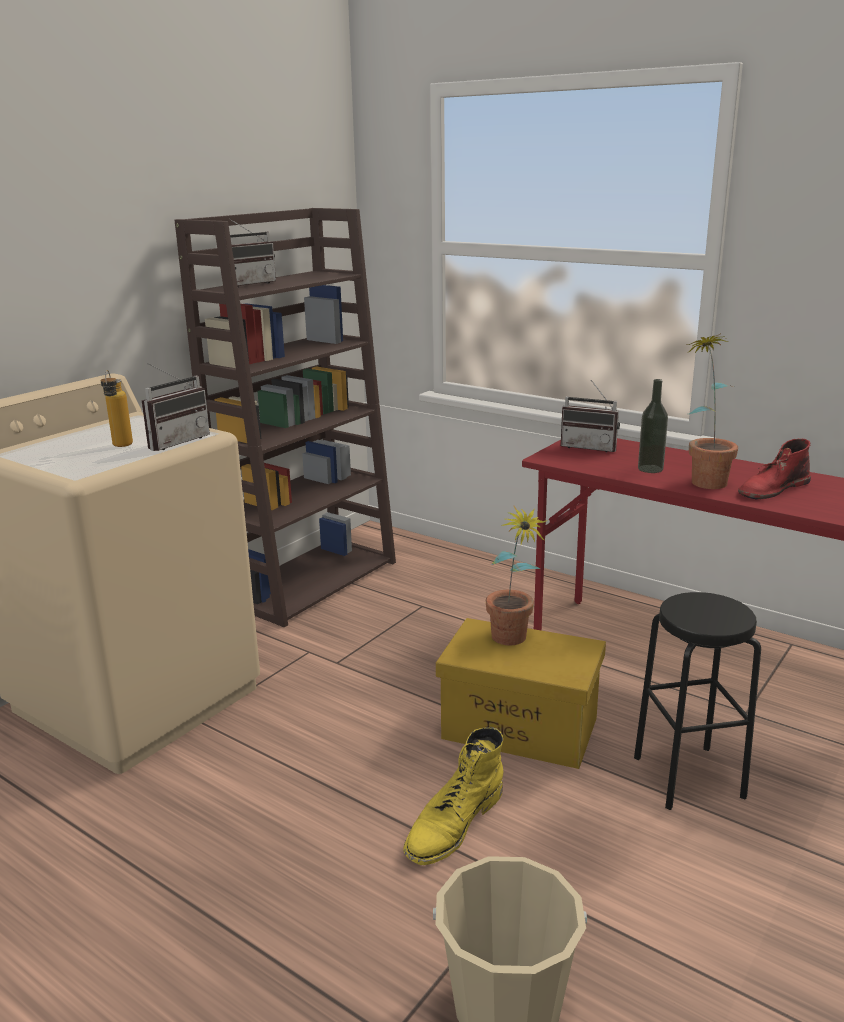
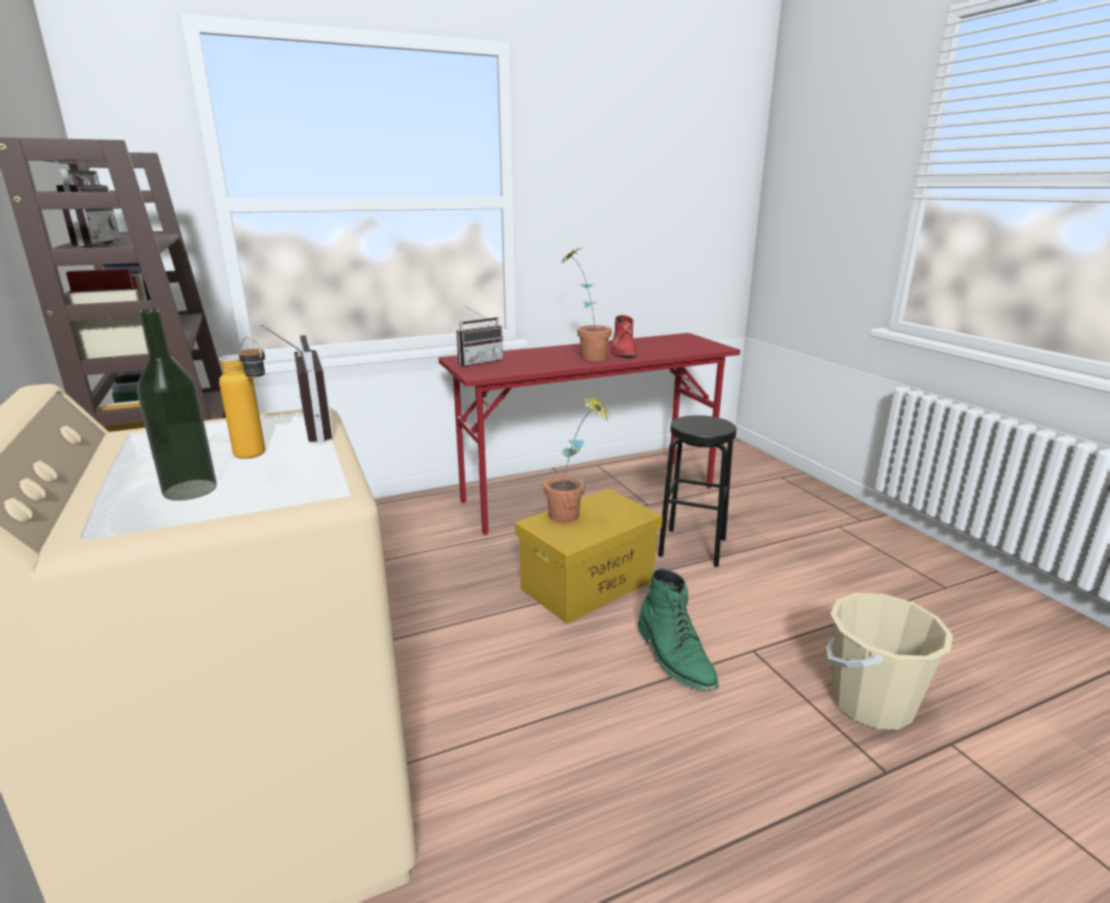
camera: 60 degrees left, 0 degrees up
(454, 824) = (674, 656): yellow boot -> green boot
(650, 469) = (547, 361): bottle -> bottle (190, 490)

